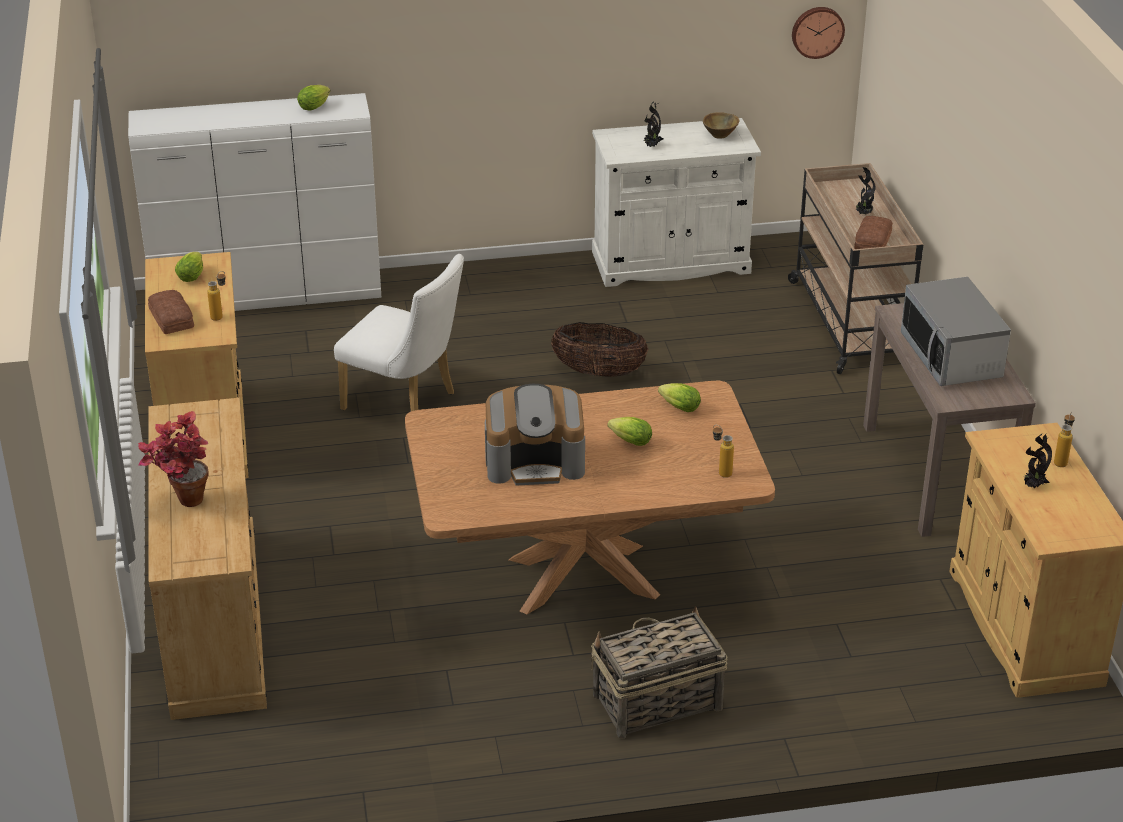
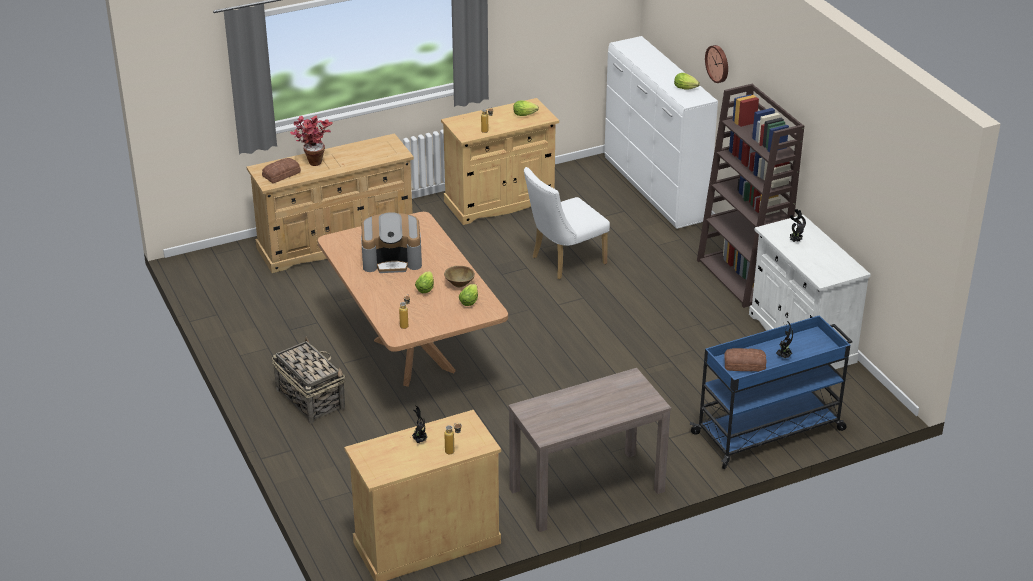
camera: 75 degrees right, 0 degrees up
(172, 318) = (478, 119): bread -> bread (282, 174)
(406, 403) = (563, 261): white chair -> white chair turned 45 degrees clockwise
(523, 275) = (741, 278): none -> brown bookcase
(535, 462) = (392, 260): coffee machine -> coffee machine turned 75 degrees counterclockwise
(599, 372) = (637, 328): basket -> none
(720, 135) = (833, 267): brown bowl -> brown bowl (459, 284)
(817, 31) = (916, 244): wall clock -> wall clock (718, 63)
(849, 321) = (770, 431): beige cart -> blue cart
(951, 357) = (582, 406): microwave -> none

